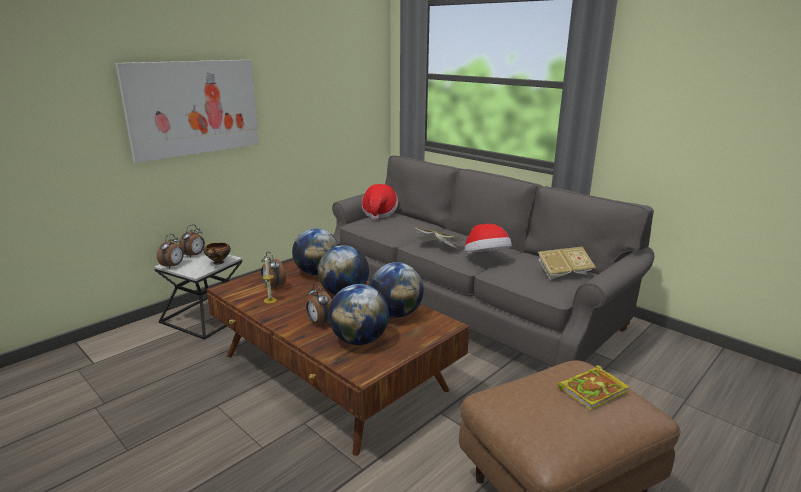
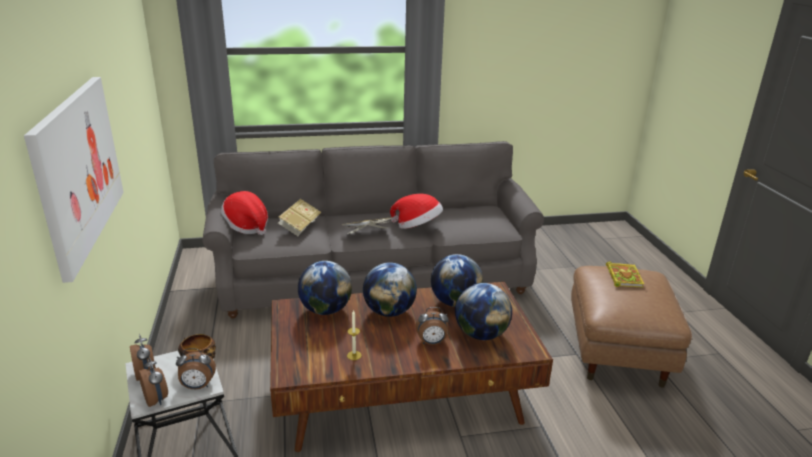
camera: 55 degrees left, 5 degrees up
(273, 286) = (324, 344): alarm clock -> alarm clock (197, 386)
(563, 273) = (481, 214): book -> book (299, 227)

